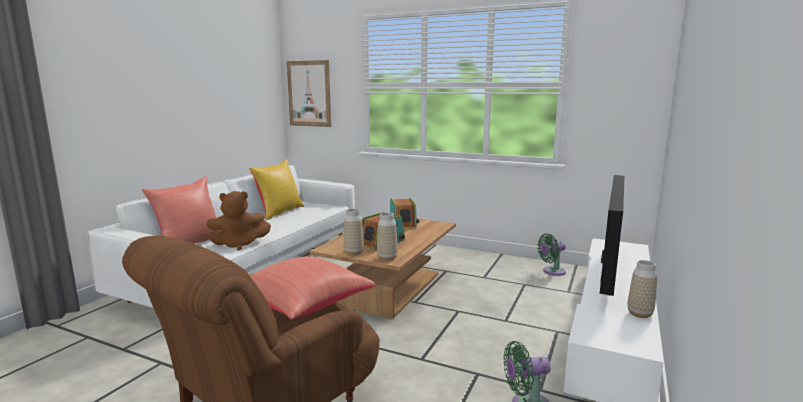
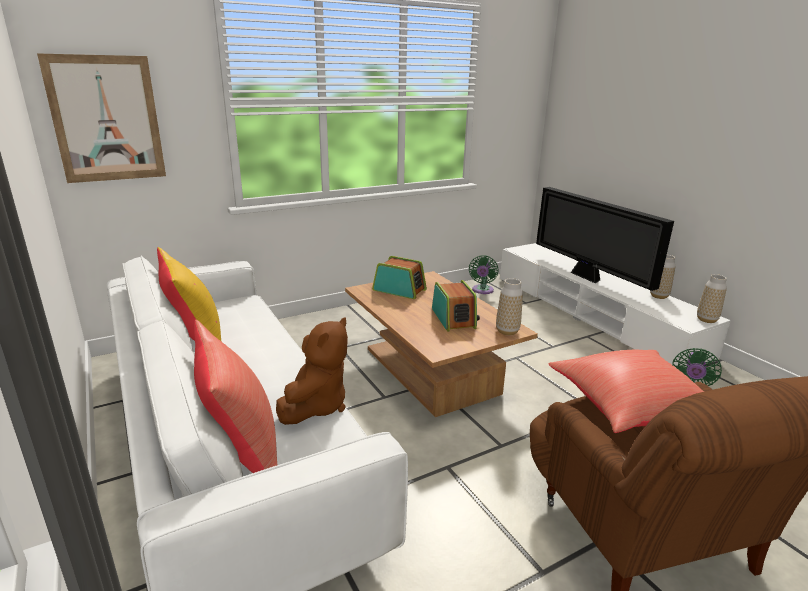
camera: 55 degrees left, 10 degrees up
(353, 253) = (471, 341): vase -> vase (706, 320)

